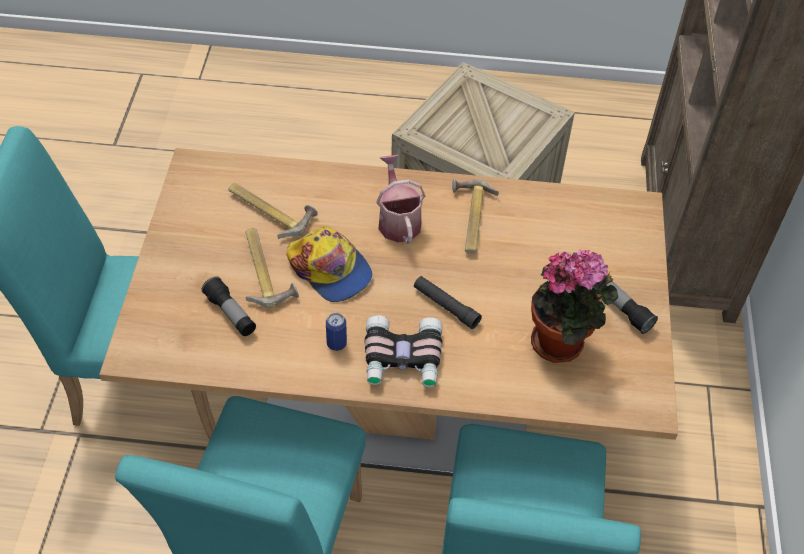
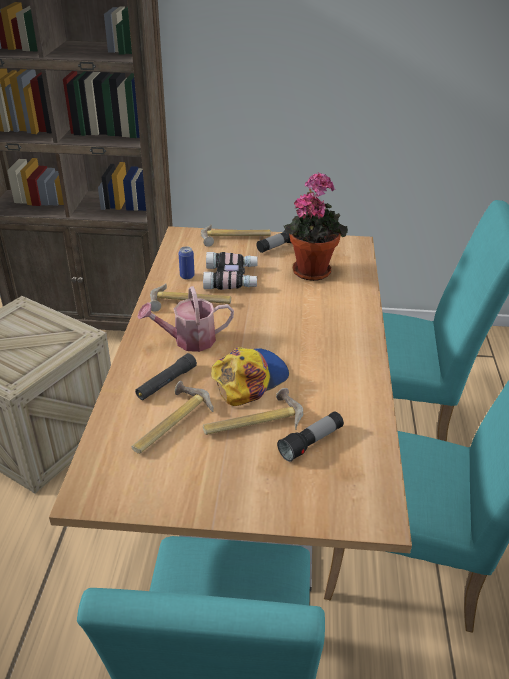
camera: 90 degrees left, 15 degrees down
(336, 343) = (334, 372): can -> can (187, 276)
(402, 360) = (342, 338): binoculars -> binoculars (232, 278)
(446, 306) = (284, 317): black flashlight -> black flashlight (166, 382)
(637, 262) = (235, 239): none -> hammer

